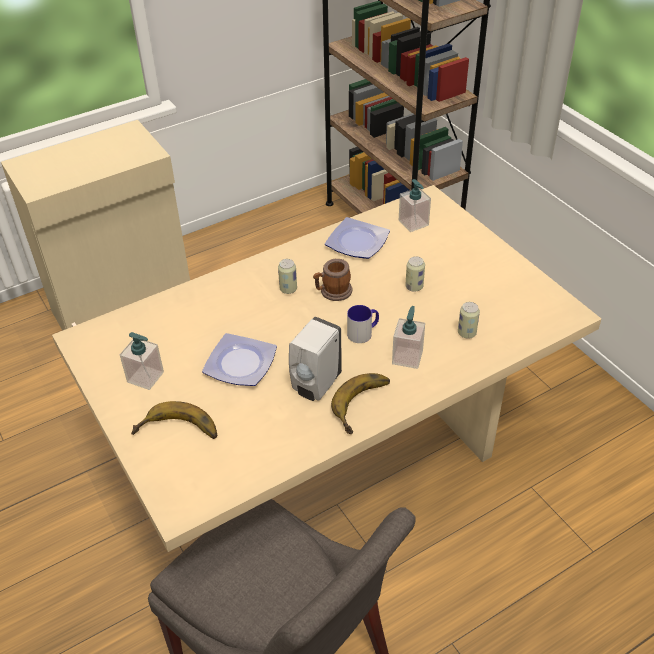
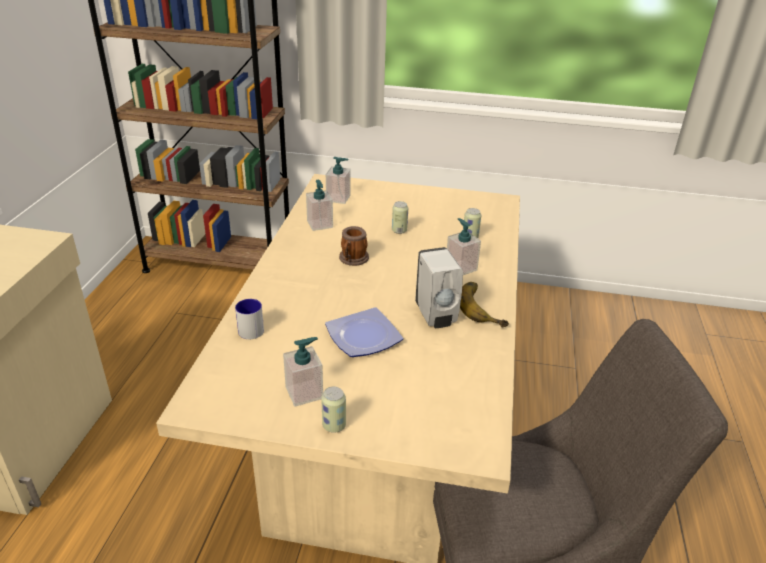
camera: 50 degrees left, 10 degrees down
(177, 433) = (395, 409): banana -> none
(288, 289) = (318, 275): can -> can (334, 425)
(358, 242) = (320, 224): plate -> soap dispenser
(363, 332) = (412, 270): mug -> mug (252, 328)

